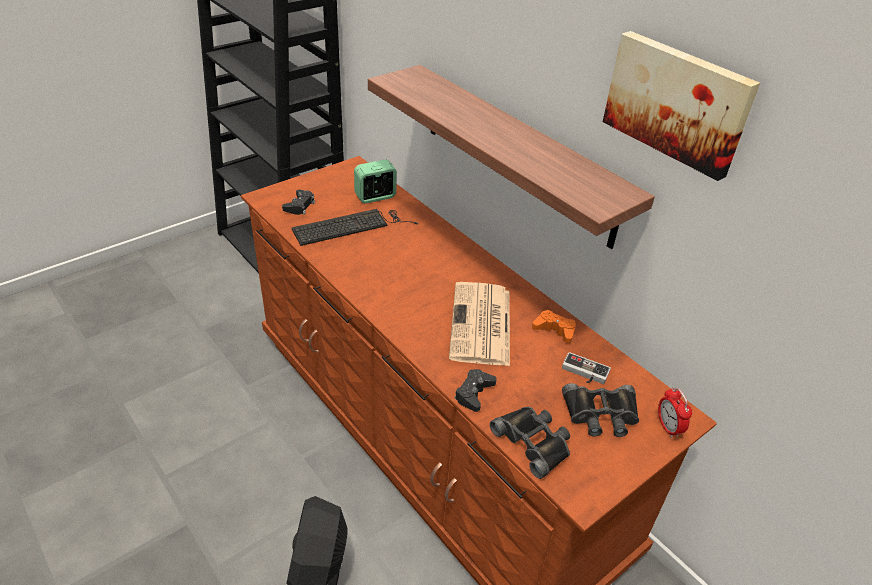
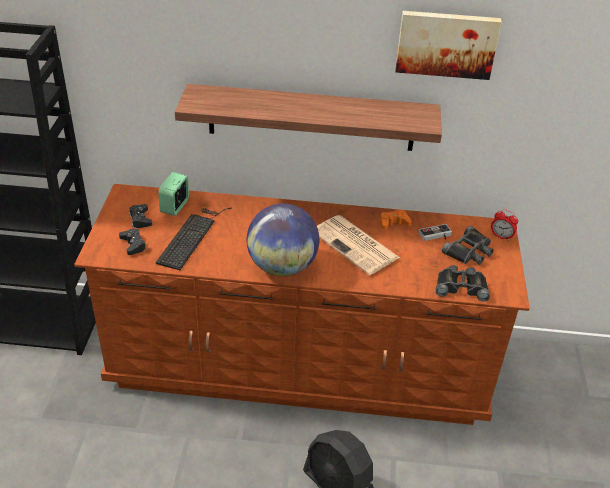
camera: 45 degrees left, 0 degrees up
(384, 297) = (282, 266): none -> globe
(474, 393) = (404, 284): black game controller -> black game controller (140, 219)

